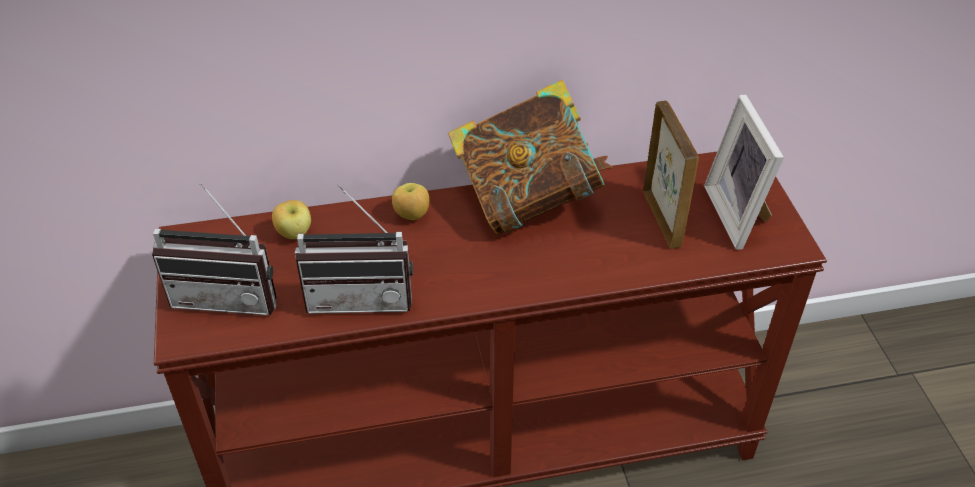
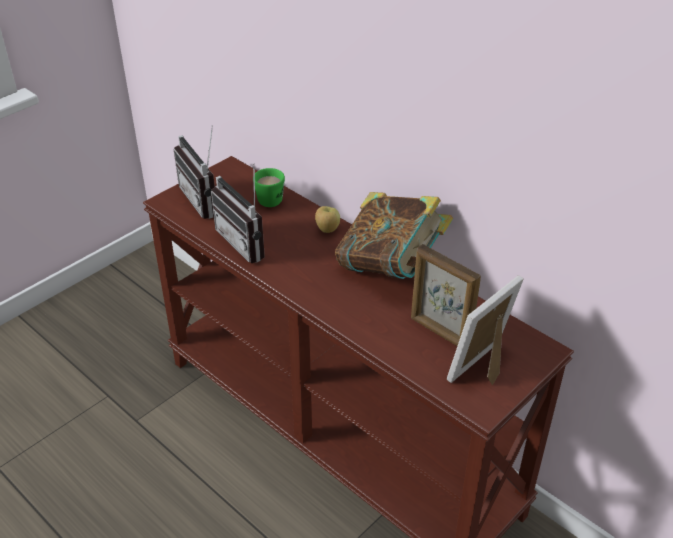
camera: 55 degrees right, 5 degrees down
(295, 234) = (270, 198): apple -> green mug
(662, 218) = (439, 332): picture frame -> picture frame turned 90 degrees clockwise

